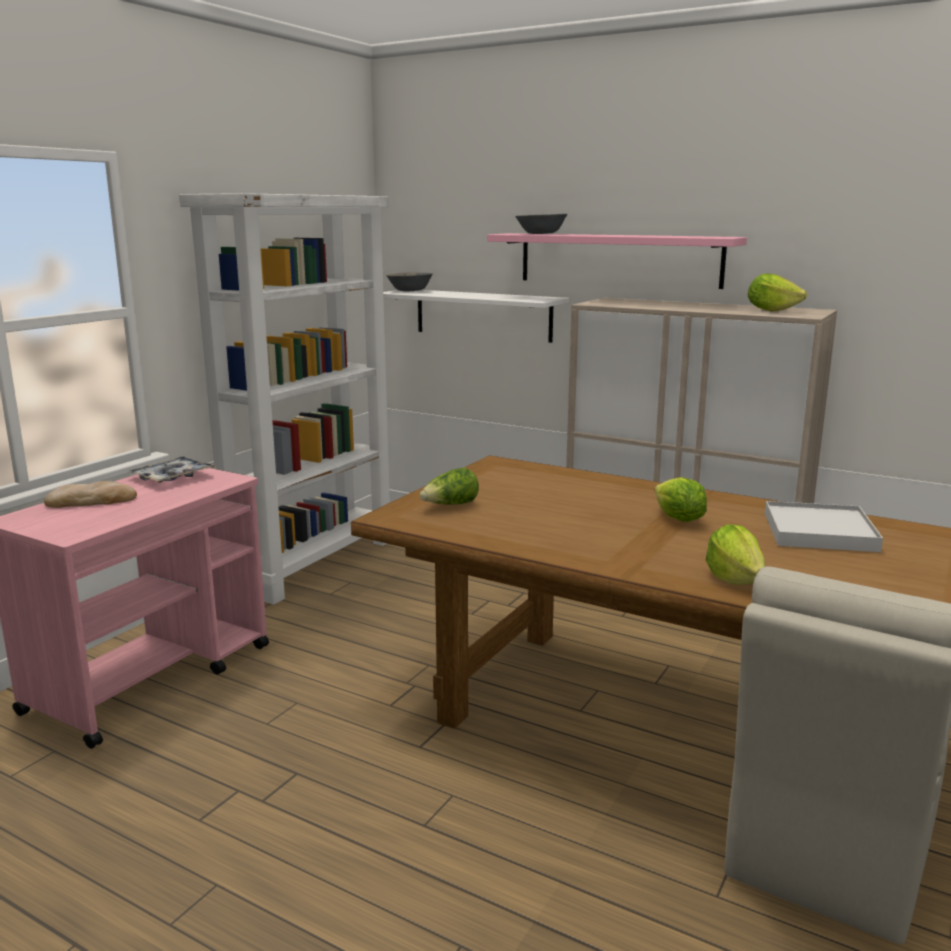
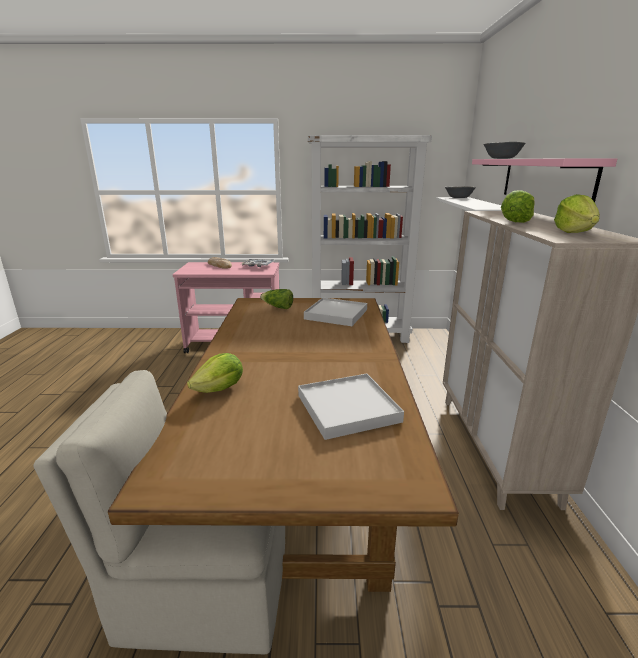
camera: 60 degrees right, 5 degrees up
(531, 483) = (336, 314): none -> white tray
(678, 519) = (318, 358): lettuce -> lettuce (515, 222)

